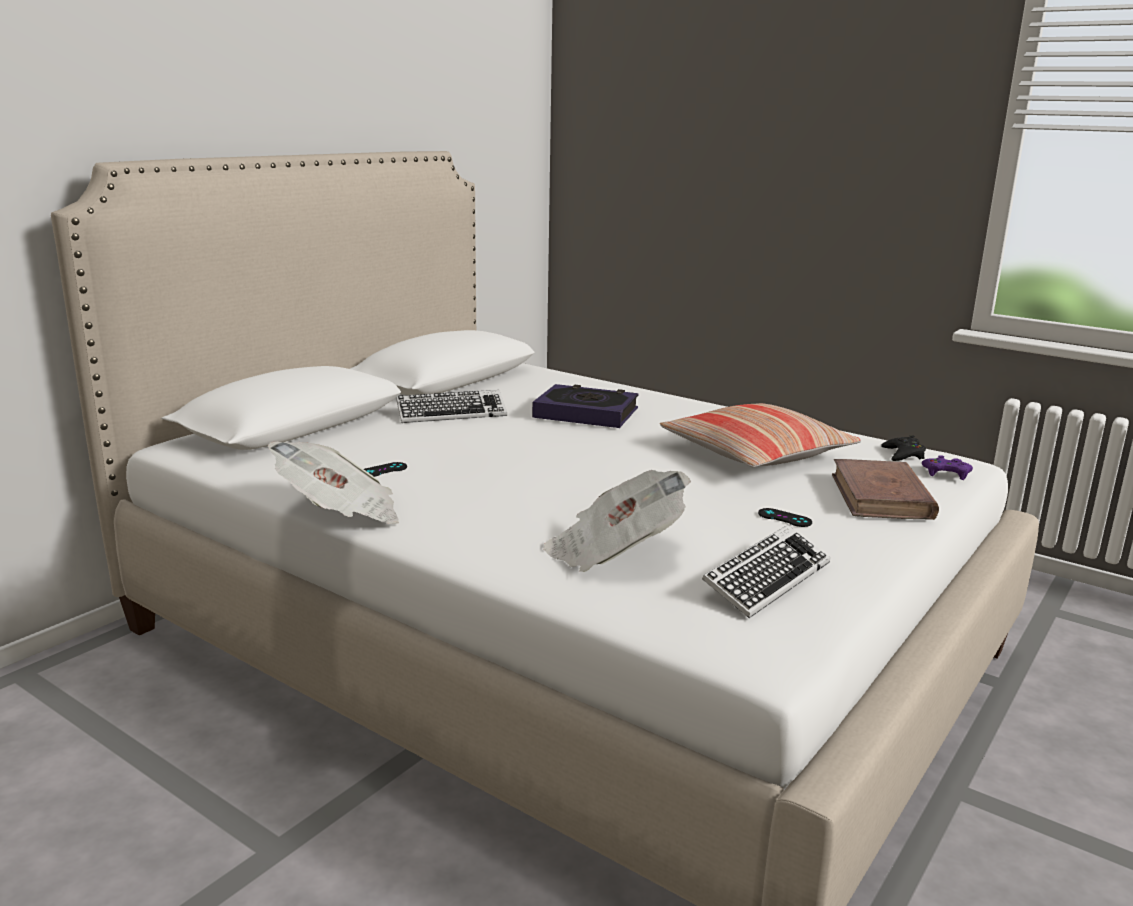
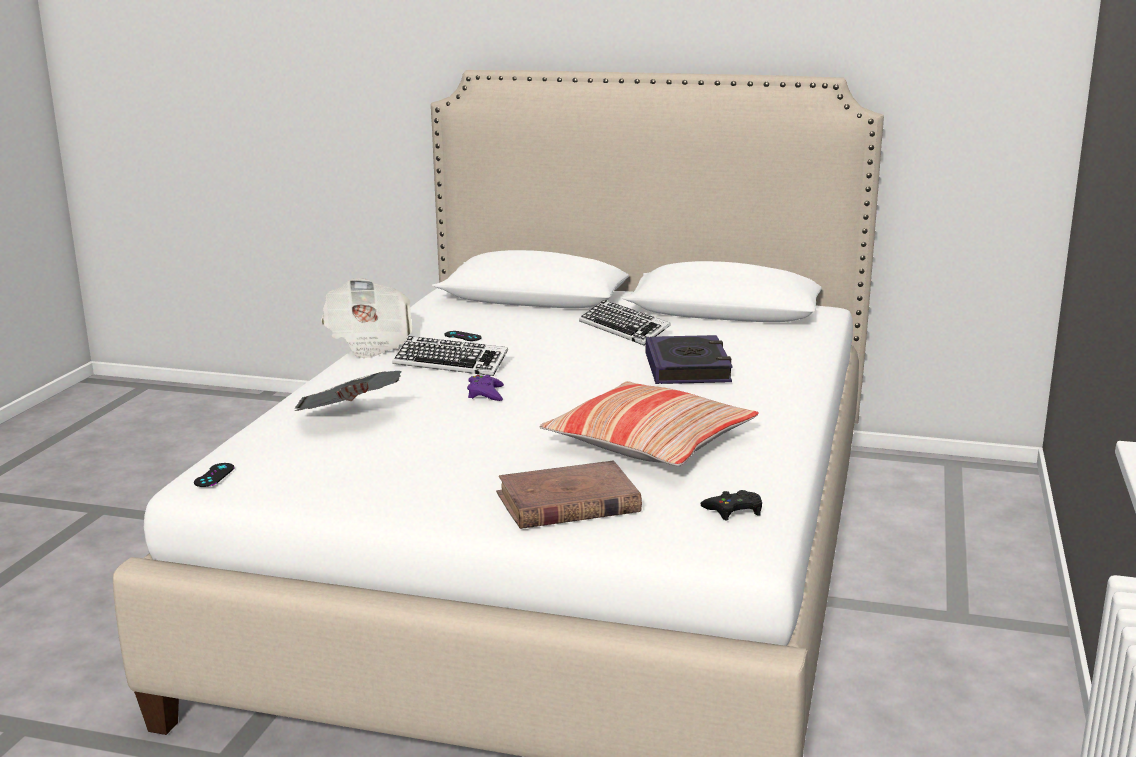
camera: 70 degrees right, 0 degrees up
(766, 579) = (325, 468): keyboard -> keyboard (450, 363)
(784, 518) = (471, 467): black game controller -> black game controller (214, 475)
(946, 473) = (687, 535): purple game controller -> purple game controller (485, 393)

